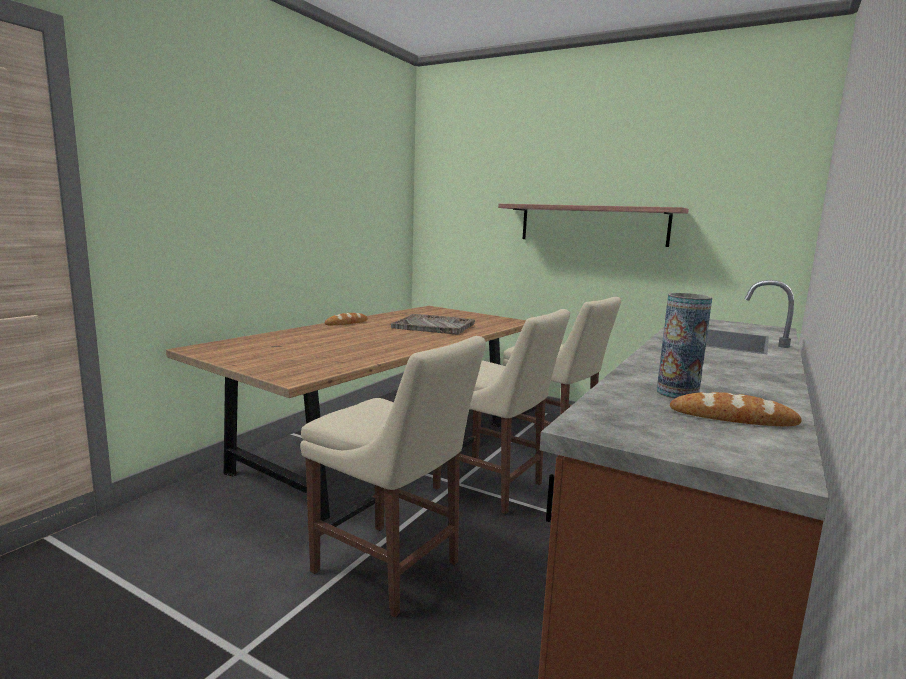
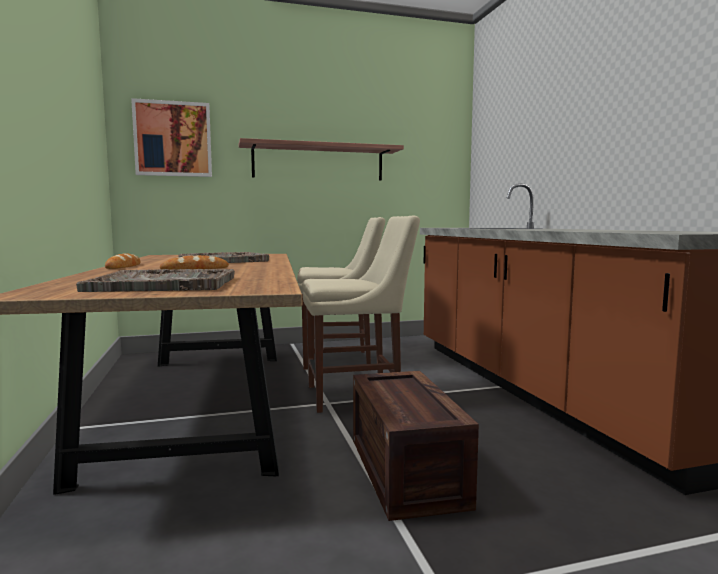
camera: 45 degrees left, 5 degrees down
(278, 354) = (166, 284): none -> grey tray
(391, 569) = (409, 472): beige chair -> crate
(459, 202) = (173, 139): none -> picture
(677, 393) = (614, 231): vase -> none
(732, 418) = (672, 231): bread -> bread (195, 269)

